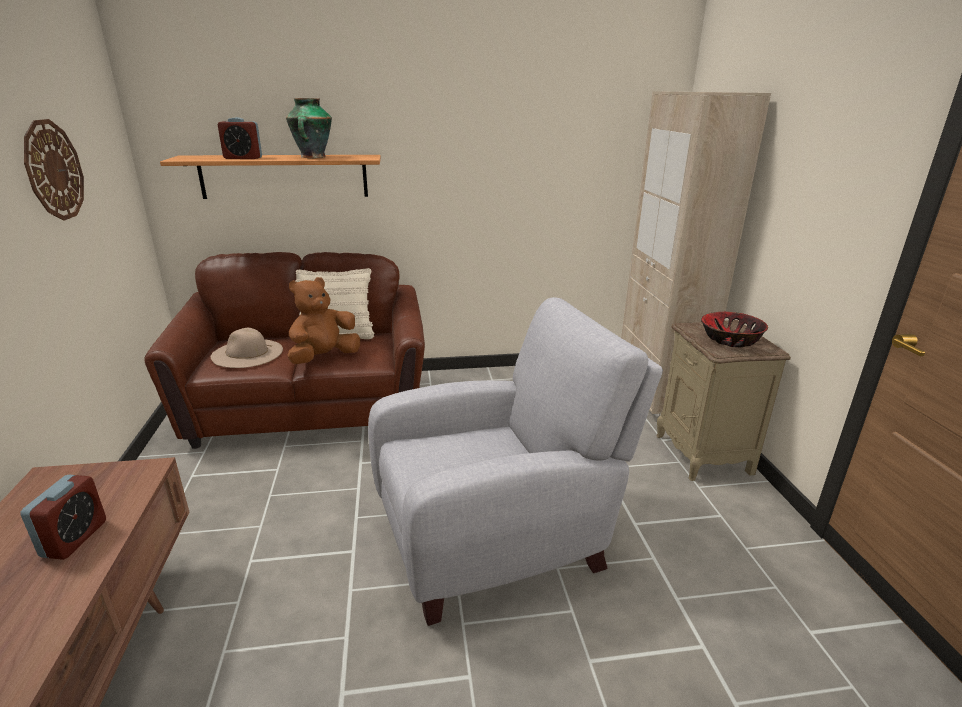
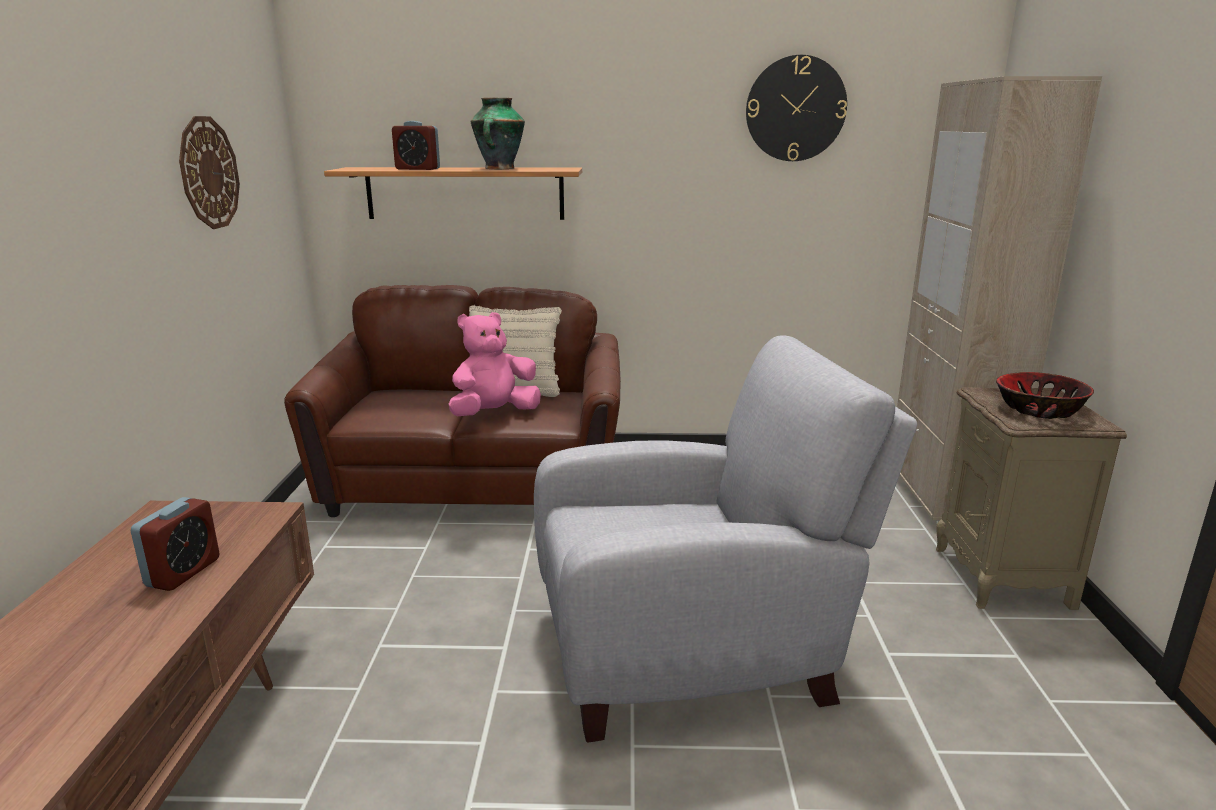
camera: 10 degrees right, 5 degrees down
(247, 353) = (403, 404): beige hat -> none
(324, 358) = (494, 414): brown plush toy -> pink plush toy
(544, 108) = (795, 109): none -> wall clock

